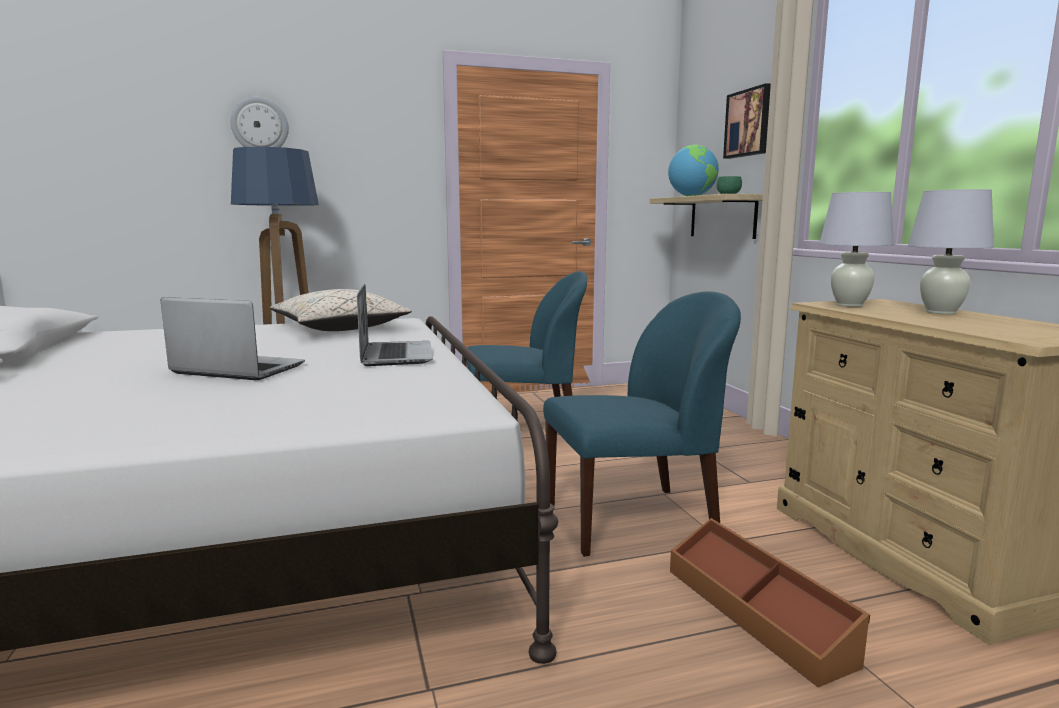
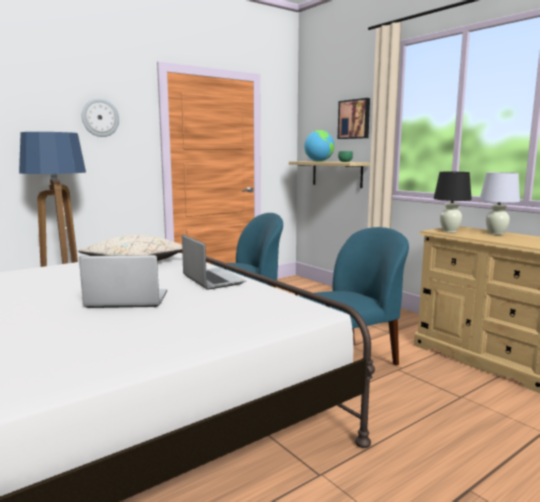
camera: 20 degrees left, 0 degrees up
(260, 125) = (28, 111): wall clock -> wall clock (100, 117)
(757, 613) = (444, 401): brown storage box -> none
(849, 305) = (449, 231): white table lamp -> black table lamp

